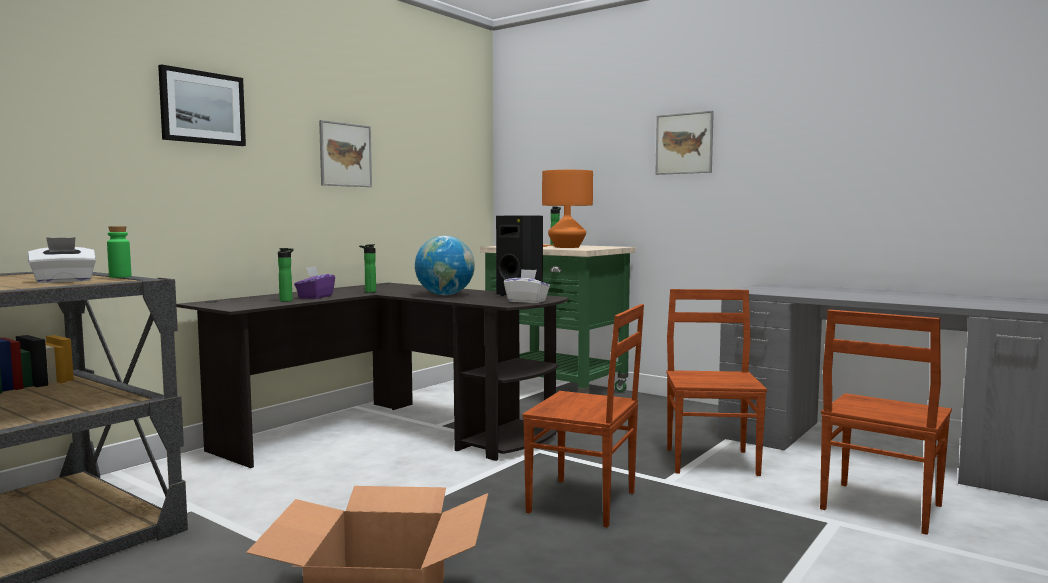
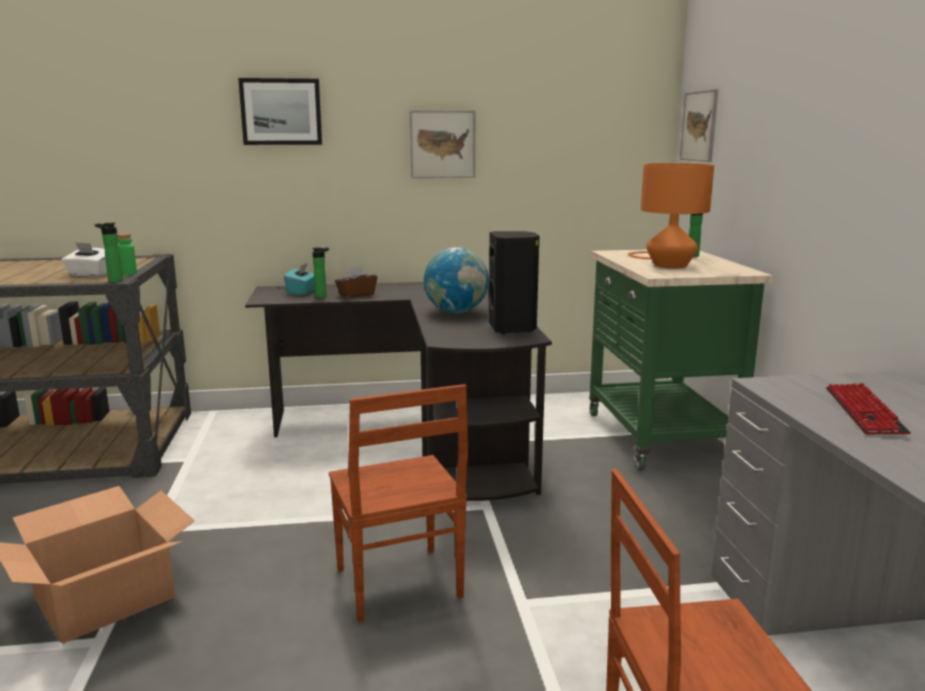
camera: 45 degrees right, 10 degrees up
(250, 301) = (302, 292): none -> turquoise tissue box
(315, 297) = (356, 295): purple tissue box -> brown tissue box
(368, 292) = (418, 294): bottle -> bottle (113, 281)
(527, 301) = (480, 340): white tissue box -> none
(684, 143) = (840, 127): picture -> picture (699, 126)
(712, 461) = (628, 604): brown chair -> none
(806, 292) = (864, 411): none -> keyboard

